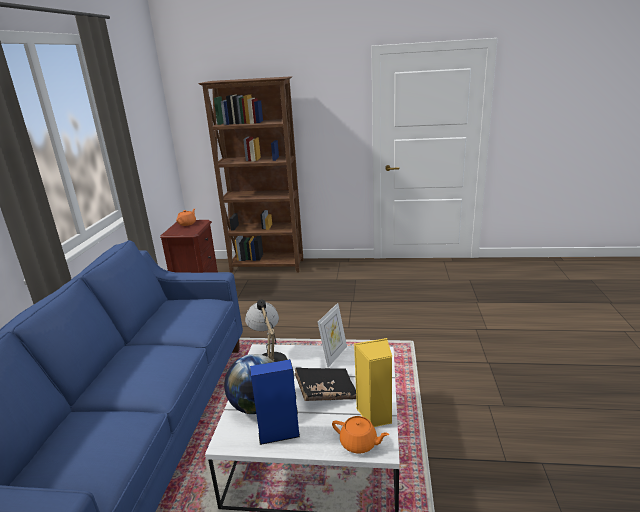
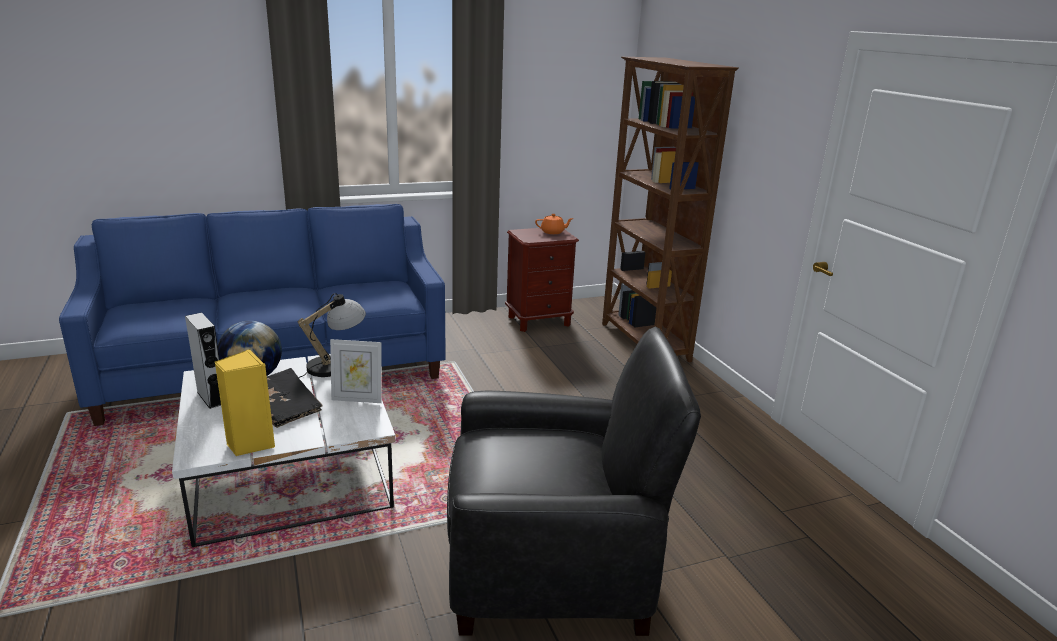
camera: 60 degrees right, 0 degrees up
(279, 435) = (211, 397): blue speaker -> grey speaker
(359, 443) = (201, 442): orange teapot -> none
(470, 351) = (552, 565): none -> black armchair

